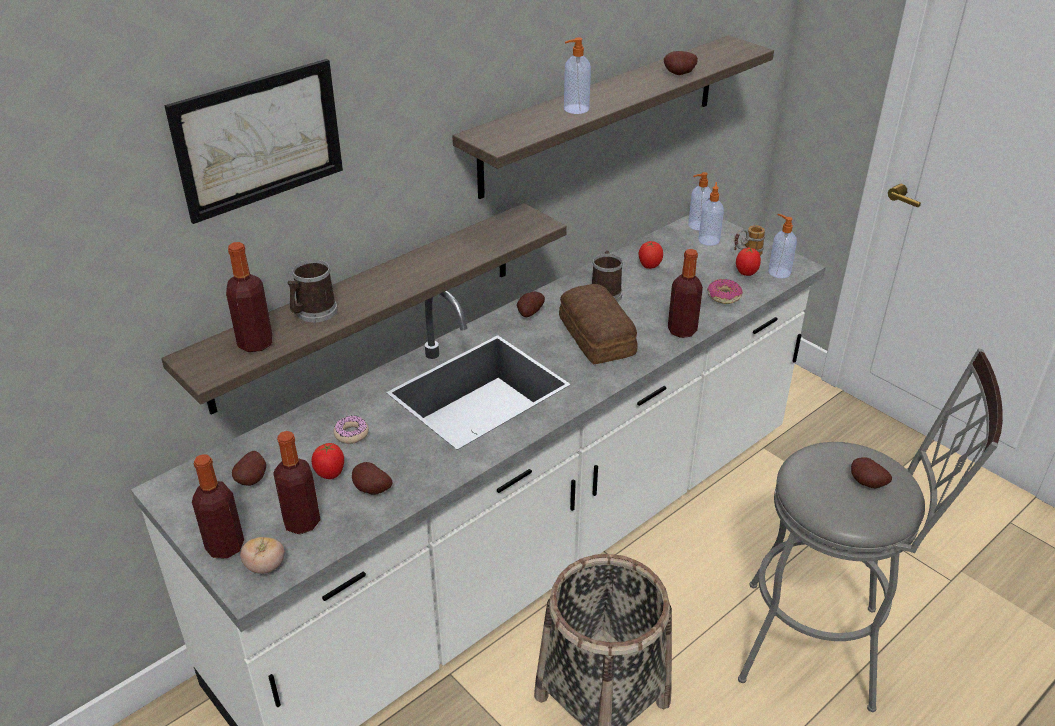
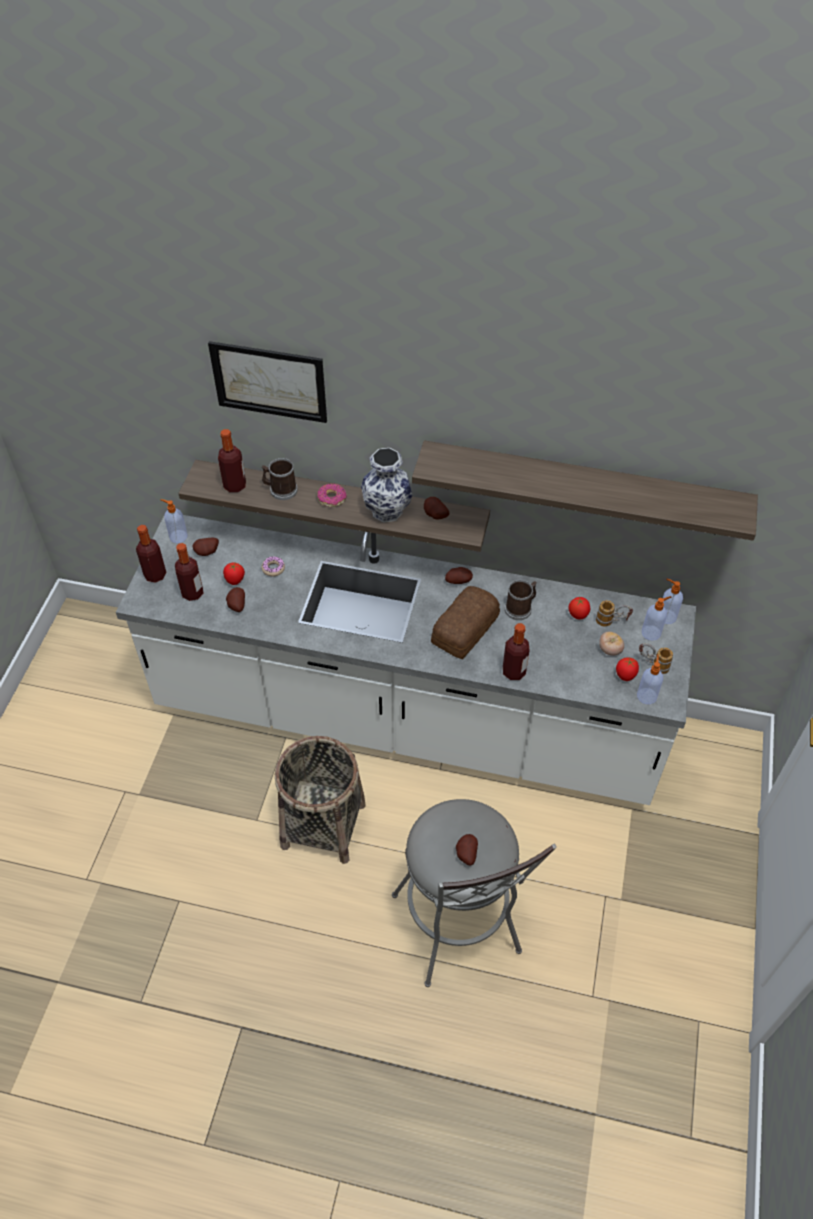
camera: 55 degrees right, 15 degrees up
(265, 566) = (153, 599): tomato -> tomato (610, 650)
(444, 257) = (386, 510): none -> vase
(575, 109) = (519, 476): soap dispenser -> soap dispenser (177, 536)
(675, 253) = (612, 621): none -> mug
(680, 74) = (640, 501): potato -> potato (434, 515)
(723, 296) = (580, 676): donut -> donut (331, 498)

